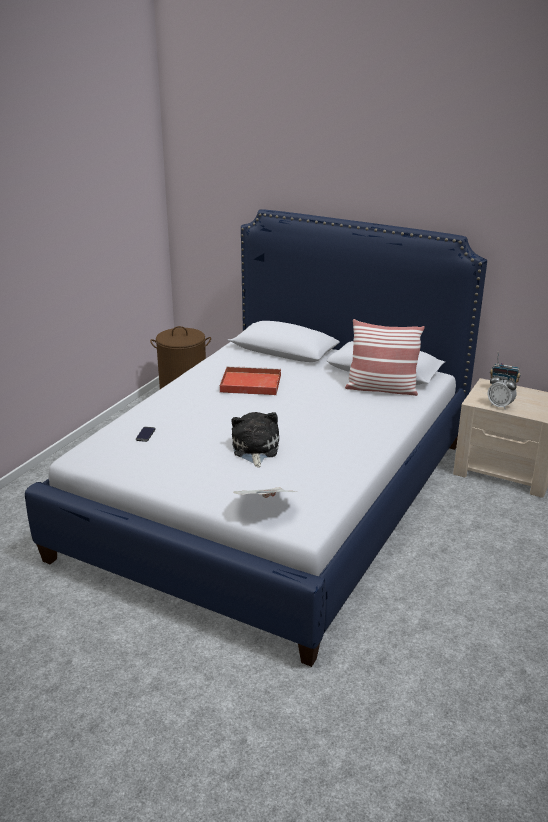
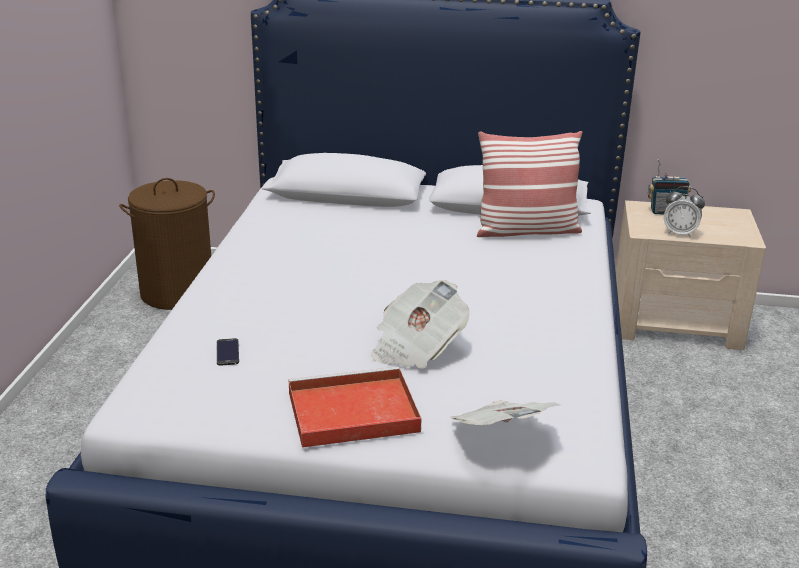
camera: 20 degrees left, 0 degrees up
(249, 383) = (334, 249): red tray -> red tray (350, 412)
(255, 449) = (416, 347): plush toy -> newspaper

